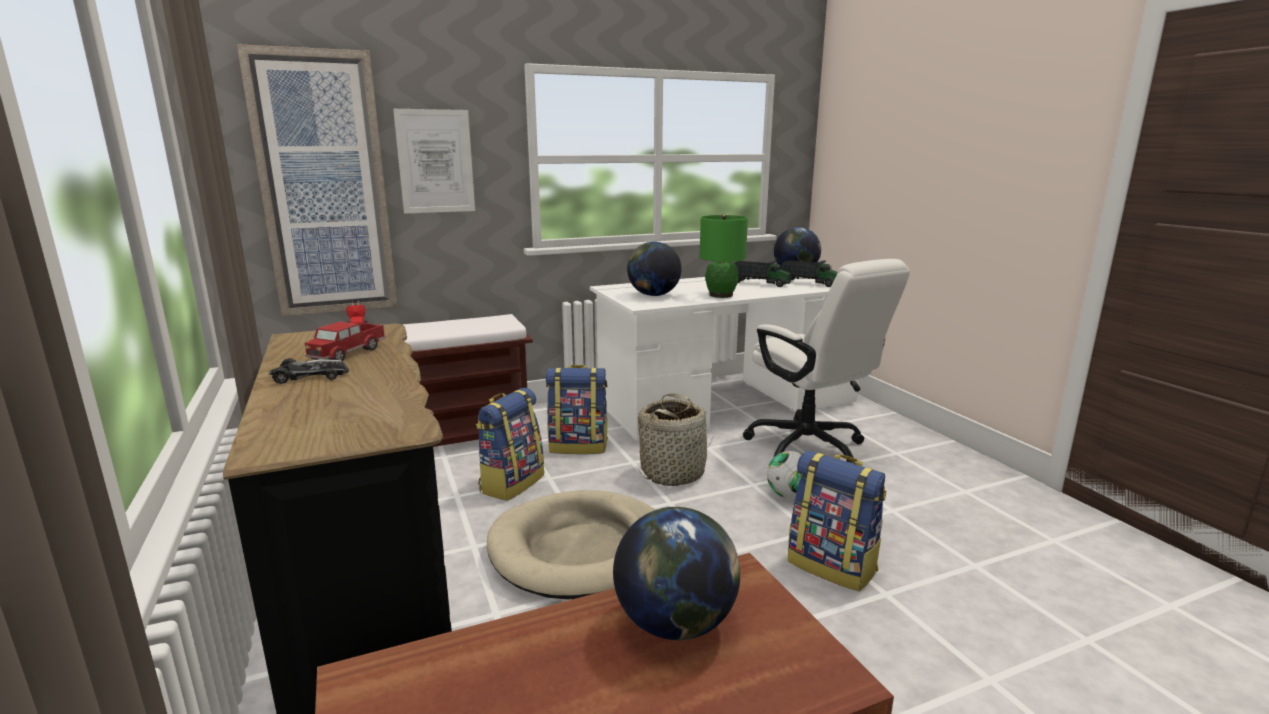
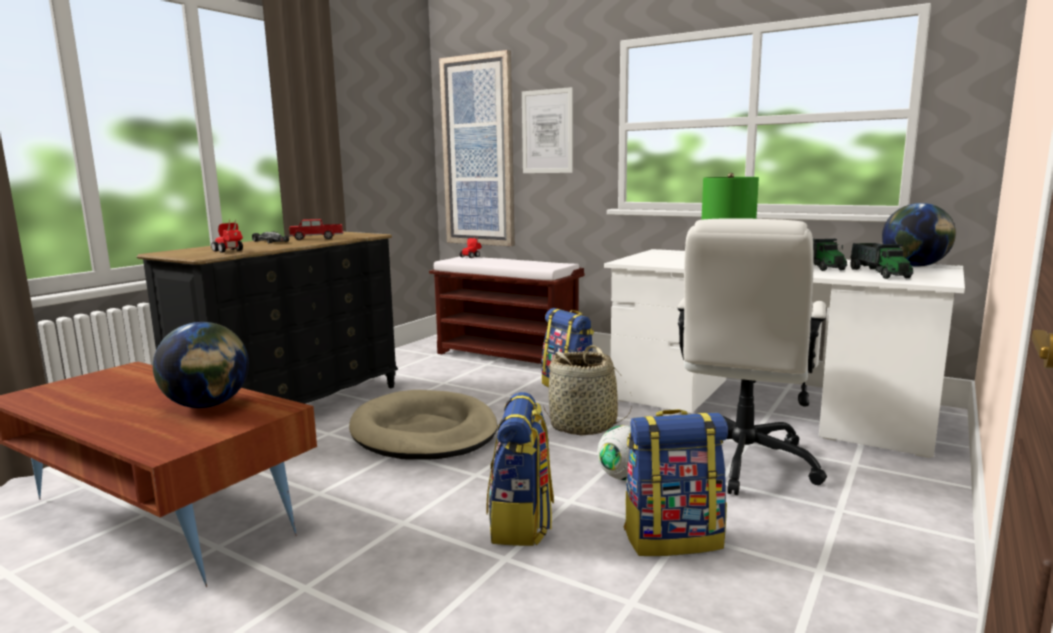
camera: 55 degrees right, 5 degrees down
(374, 408) = (230, 251): none -> toy car
(511, 483) = (481, 389): backpack -> backpack (673, 538)
(653, 295) = (668, 259): globe -> none

